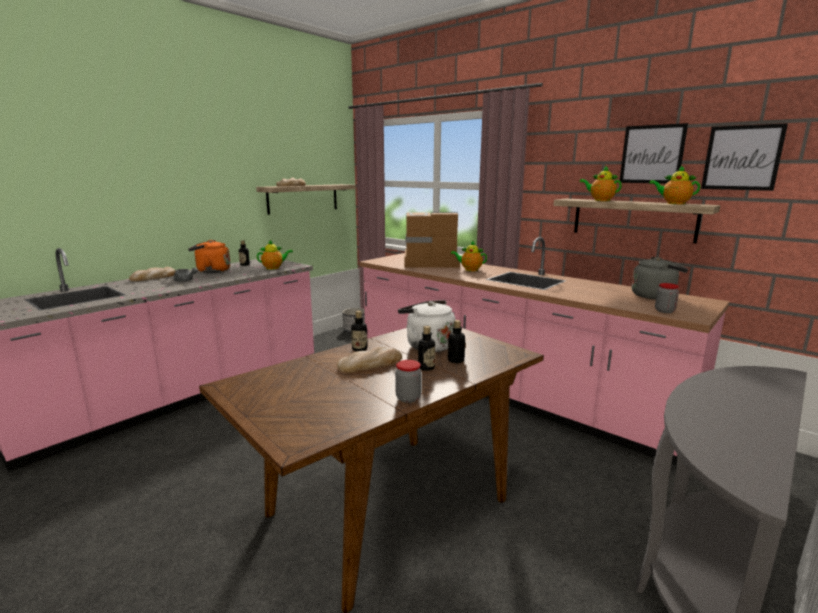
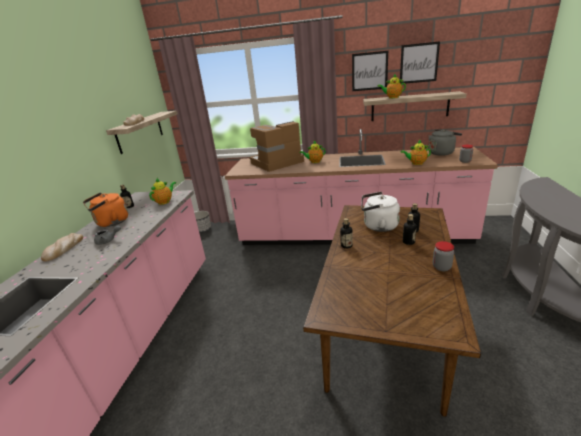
camera: 30 degrees left, 10 degrees up
(370, 364) = (375, 253): bread -> none
(673, 203) = (438, 94): teapot -> teapot (416, 163)
(742, 158) = (470, 61): picture -> picture (369, 71)

